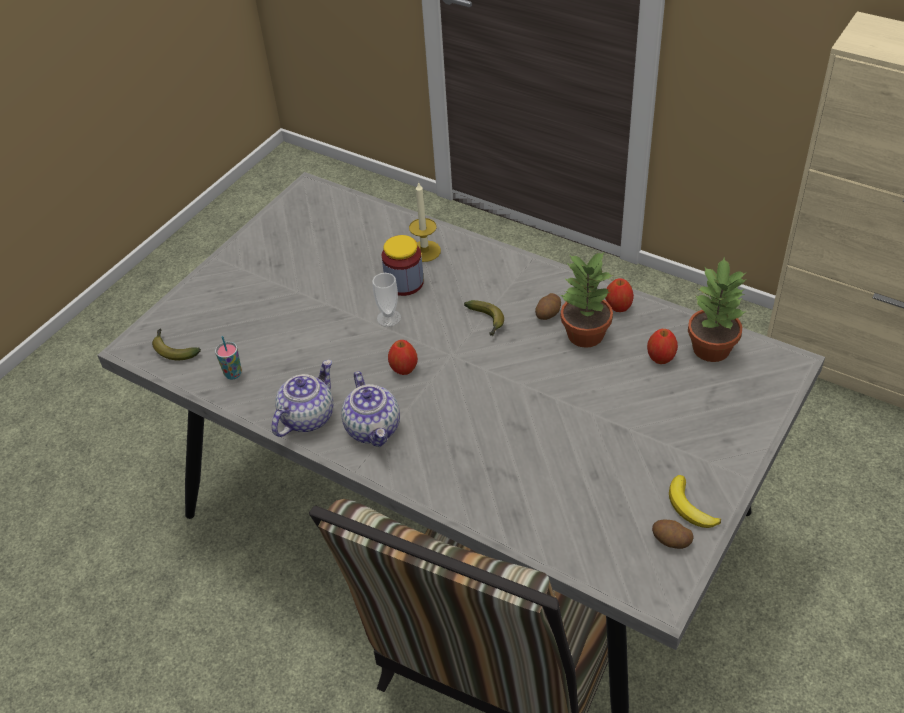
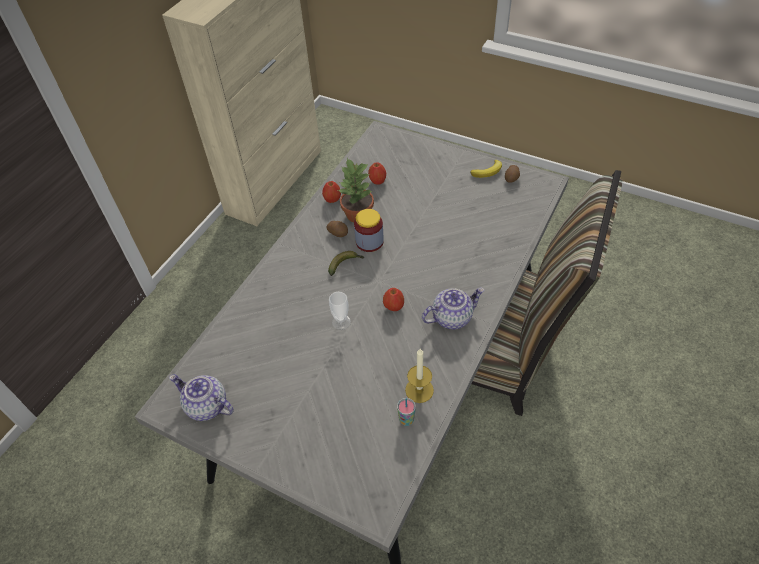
camera: 95 degrees left, 5 degrees up
(173, 349) = (379, 476): banana -> none
(307, 417) = (446, 359): teapot -> teapot (206, 406)
(404, 283) = (301, 317): jar -> jar (369, 242)
(425, 251) = (265, 308): candle -> candle (419, 390)
(712, 348) = (369, 160): potted plant -> none

